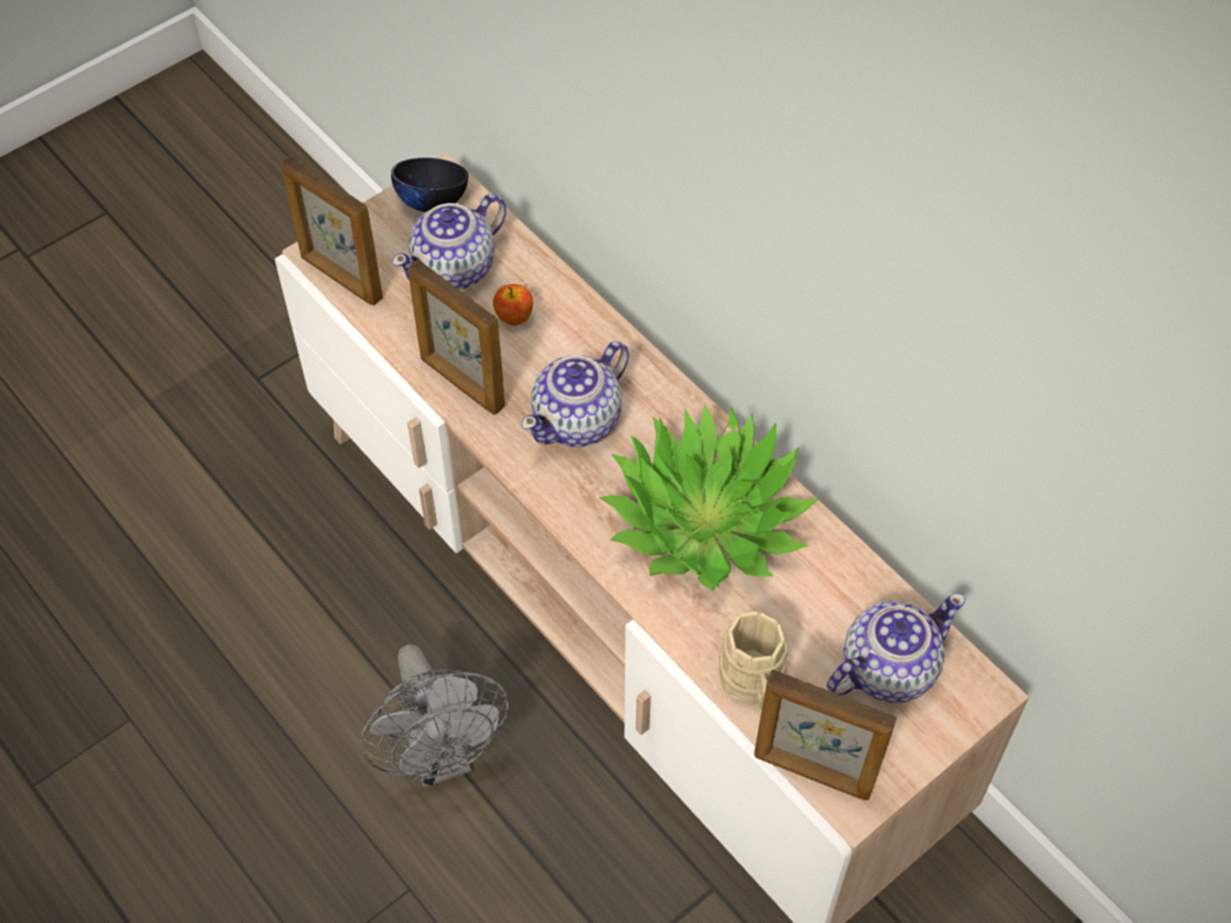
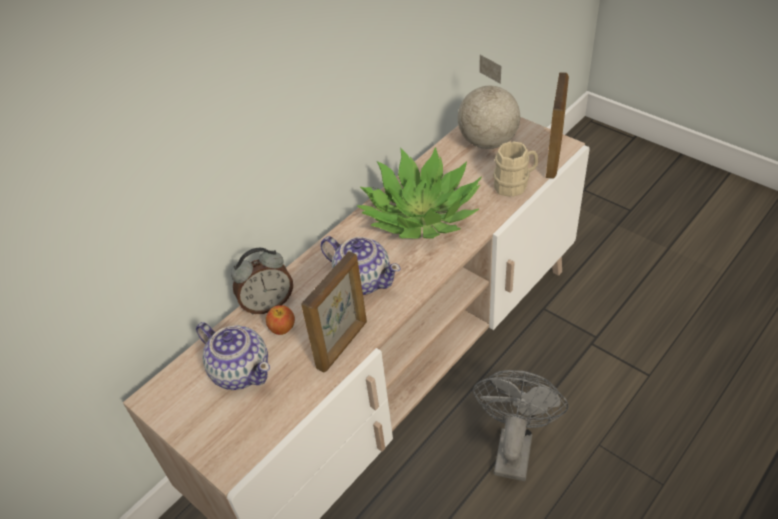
camera: 95 degrees left, 10 degrees down
(341, 278) = (253, 442): picture frame -> none
(432, 200) = (173, 399): black bowl -> none
(441, 757) = (513, 447): grey fan -> grey fan turned 45 degrees counterclockwise
(565, 302) = (268, 304): none -> alarm clock
(887, 668) = (488, 143): teapot -> globe

